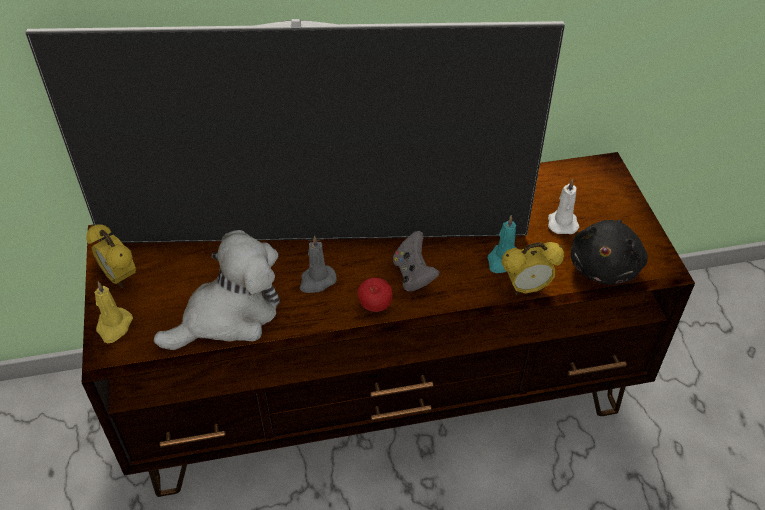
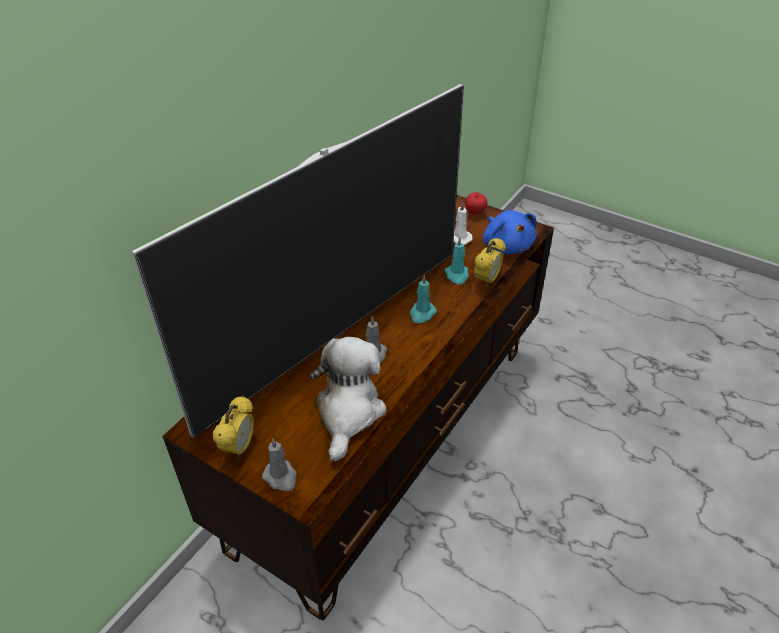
camera: 45 degrees left, 5 degrees down
(114, 326) = (281, 477): yellow candle -> grey candle
(119, 277) = (239, 447): alarm clock -> alarm clock turned 75 degrees counterclockwise
(375, 307) = (426, 345): apple -> apple (475, 213)
(413, 274) = (422, 314): grey game controller -> turquoise candle
(605, 266) = (507, 245): black plush toy -> blue plush toy

